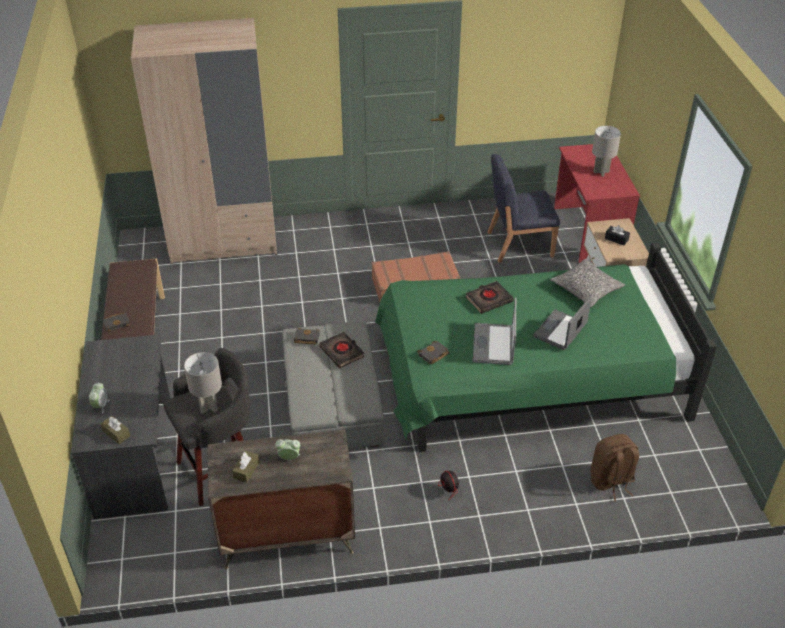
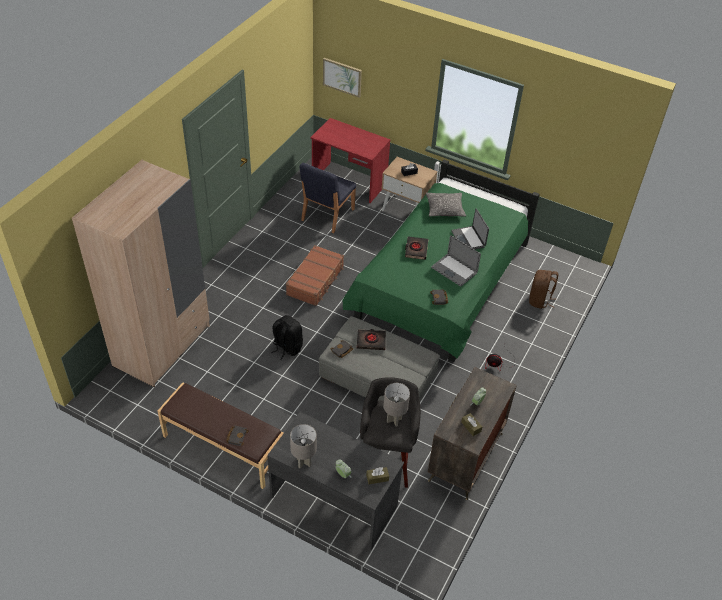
camera: 55 degrees left, 5 degrees up
(303, 316) = (287, 347): none -> black backpack
(601, 172) = (353, 138): grey table lamp -> grey table lamp (303, 462)
(627, 89) = (342, 77): none -> picture

